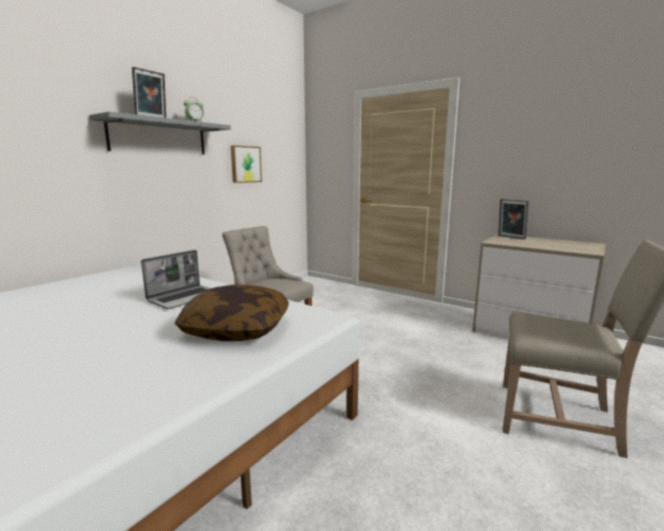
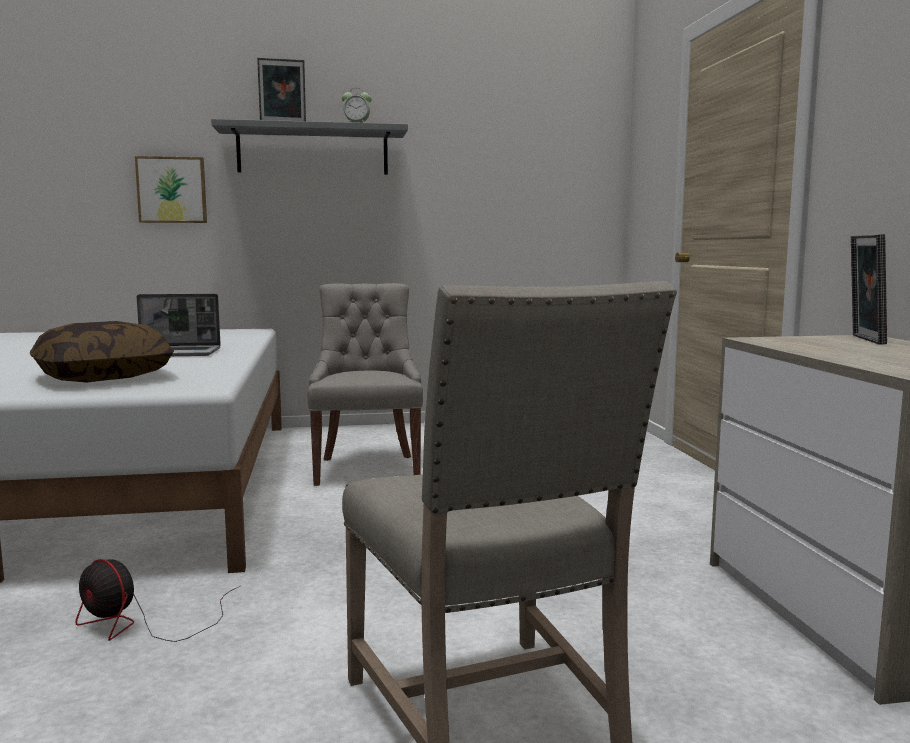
camera: 45 degrees right, 5 degrees down
(245, 164) = (470, 190): picture -> picture (172, 190)
(387, 467) = (142, 624): none -> fan

